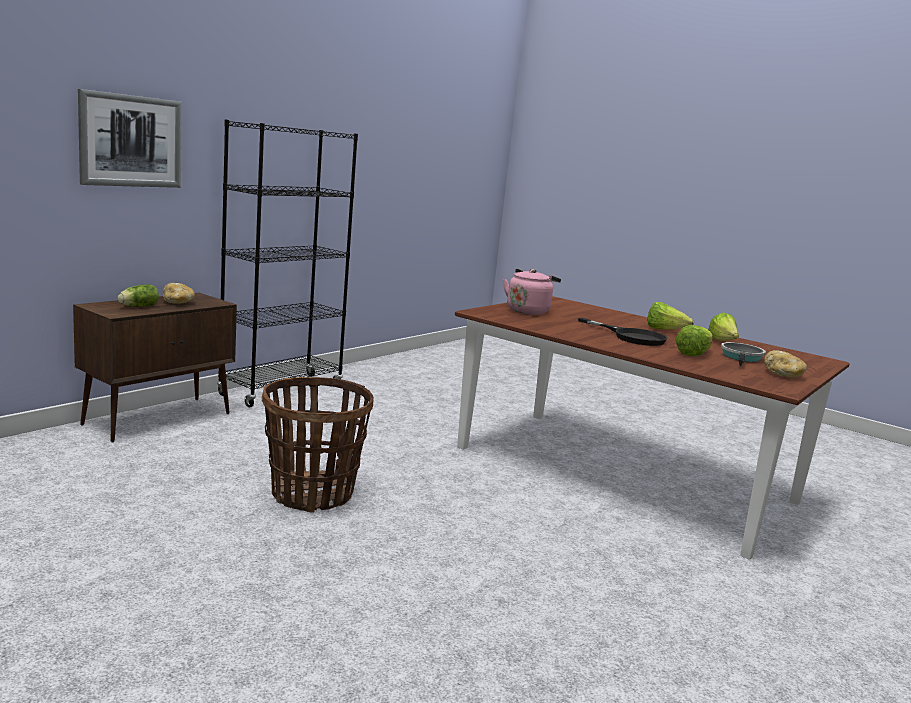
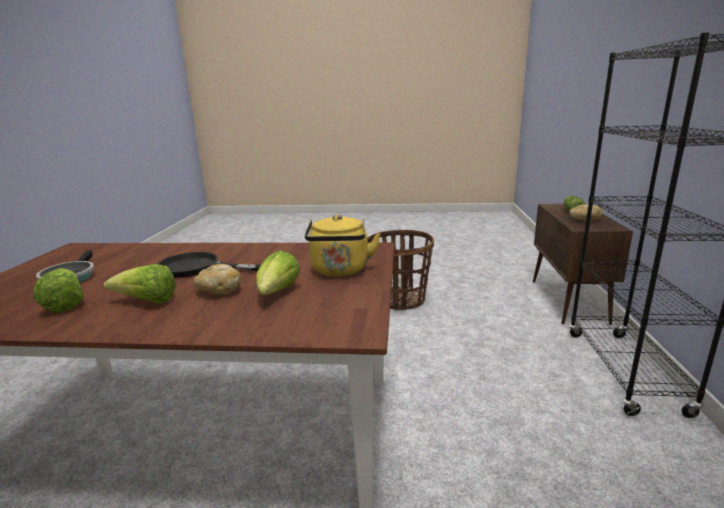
camera: 150 degrees right, 5 degrees up
(131, 141) = (631, 86): picture -> none
(528, 311) = (340, 271): pink kettle -> yellow kettle
(693, 354) = (131, 264): lettuce -> lettuce (277, 293)
(783, 375) = (46, 265): bread -> bread (219, 290)

